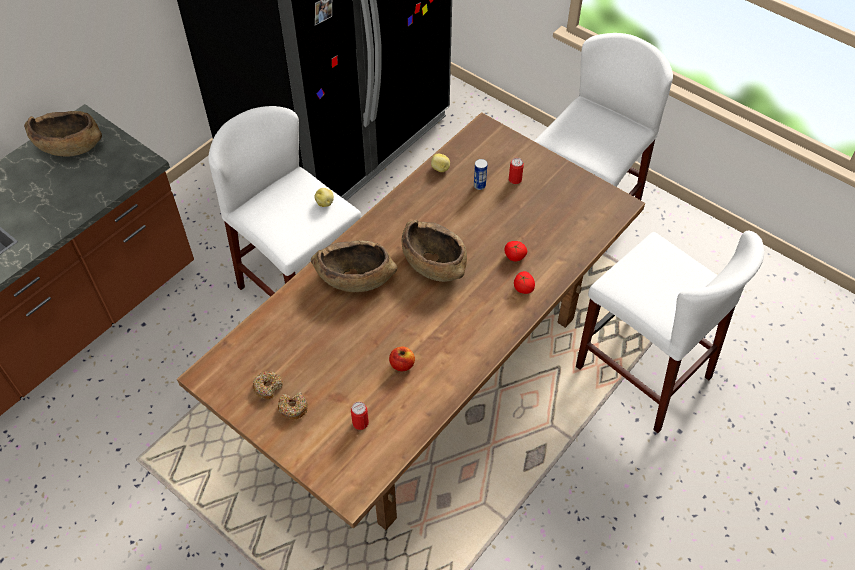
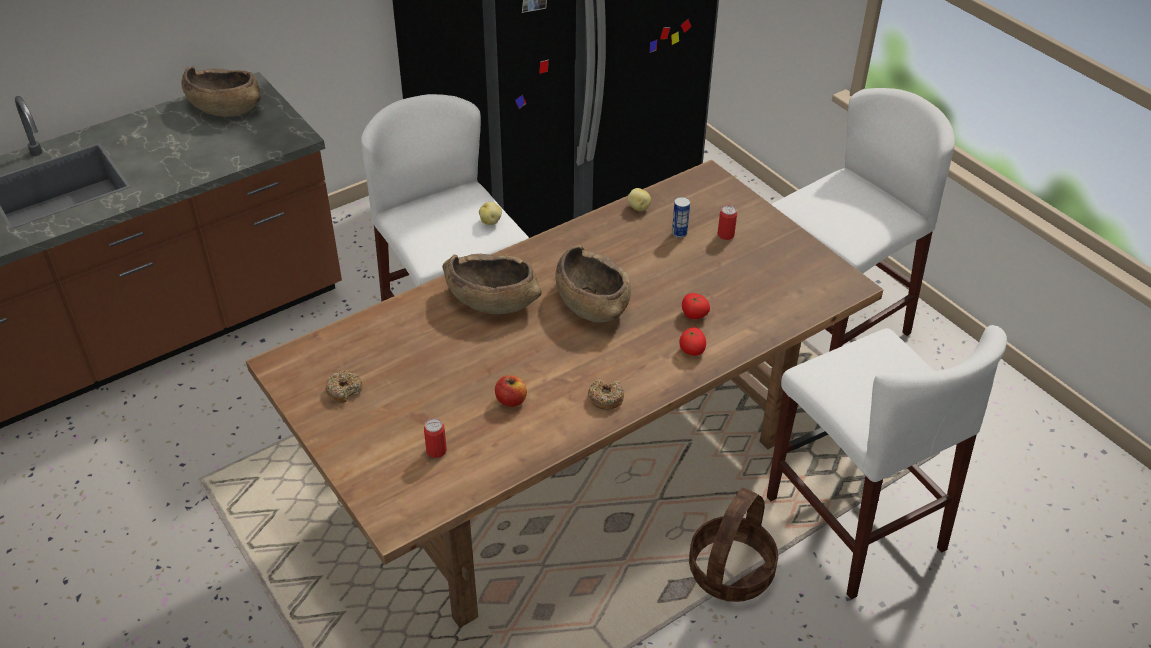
camera: 15 degrees right, 10 degrees down
(293, 408) = (364, 418): donut -> donut (605, 398)
(568, 432) = (731, 571): none -> basket

